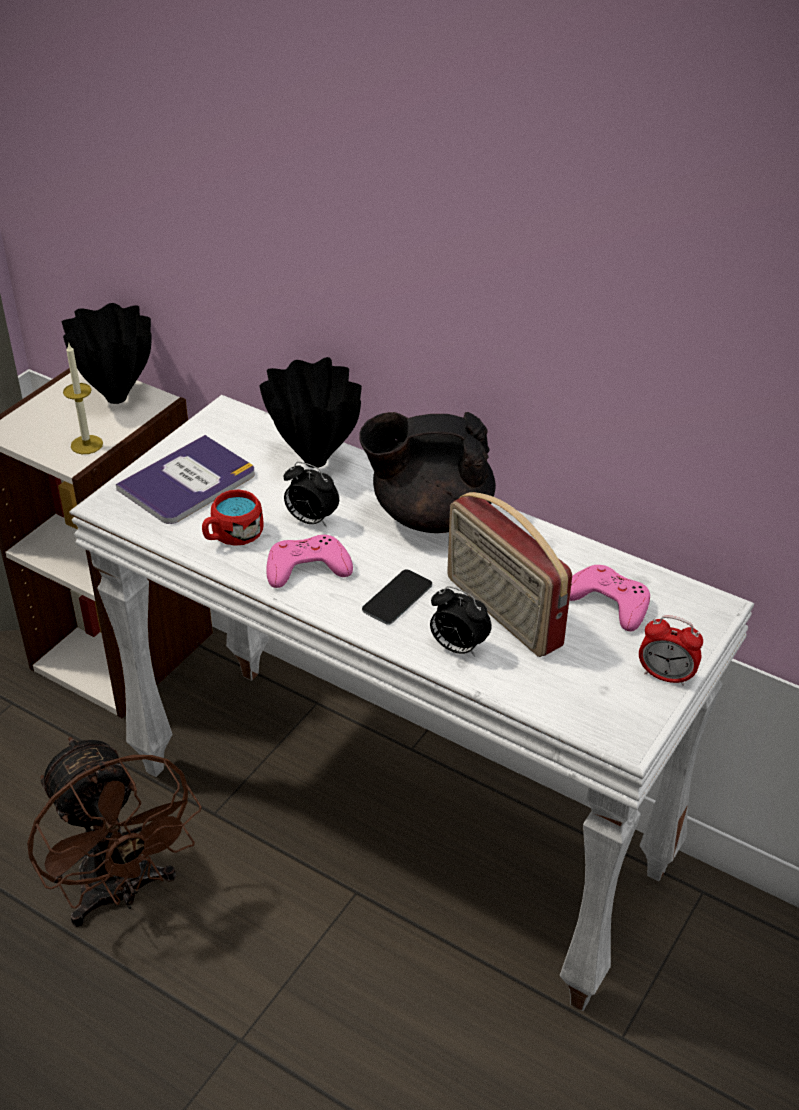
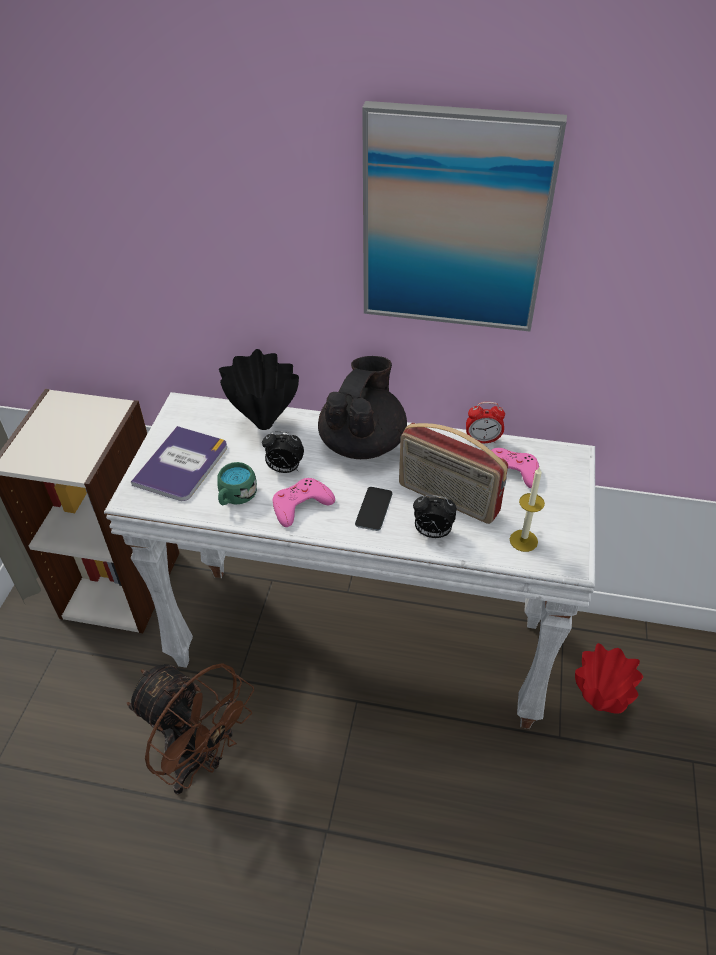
camera: 20 degrees left, 5 degrees up
(86, 444) = (82, 454): candle -> candle (523, 540)
(118, 397) = (87, 412): black vase -> none
(232, 536) = (235, 497): red mug -> green mug
(429, 515) = (363, 442): black teapot -> black teapot turned 135 degrees clockwise
(580, 229) = (455, 221): none -> picture
(665, 676) = (571, 512): alarm clock -> alarm clock (483, 440)
(704, 1012) = (598, 703): none -> red vase

